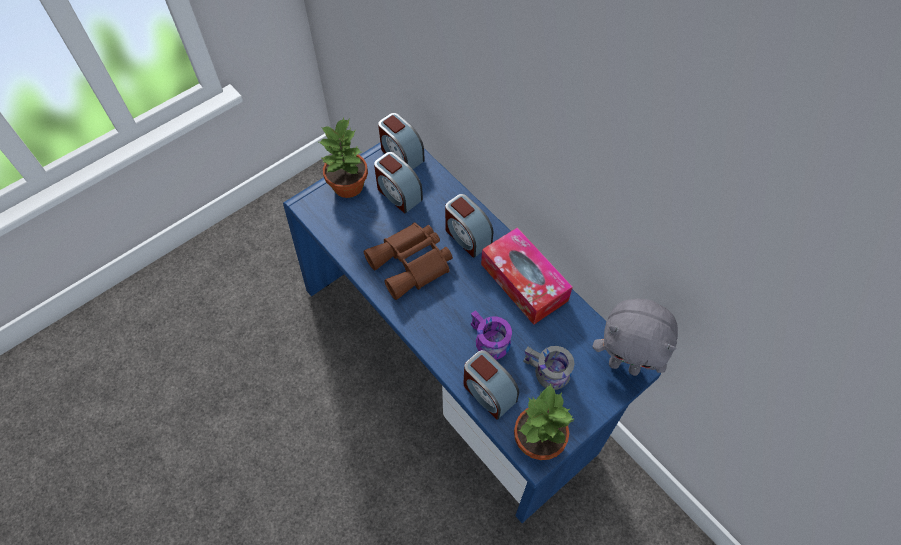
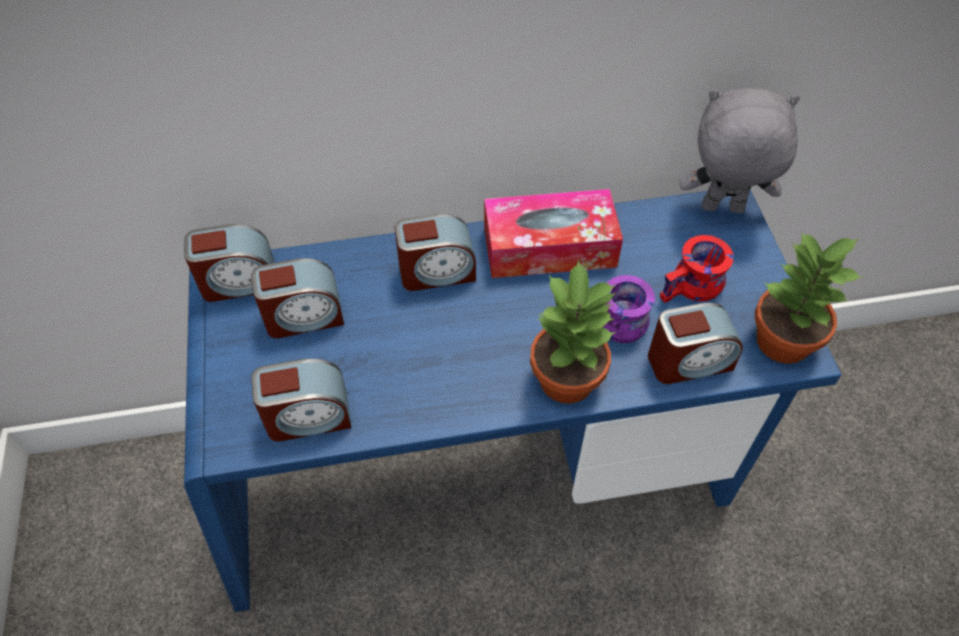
camera: 60 degrees left, 5 degrees down
(342, 229) = (308, 417): none -> alarm clock
(349, 186) = (237, 372): potted plant -> potted plant (568, 379)
(412, 264) = (436, 355): brown binoculars -> none
(546, 374) = (693, 288): grey mug -> red mug
(624, 365) = (721, 210): grey plush toy -> grey plush toy turned 135 degrees counterclockwise

